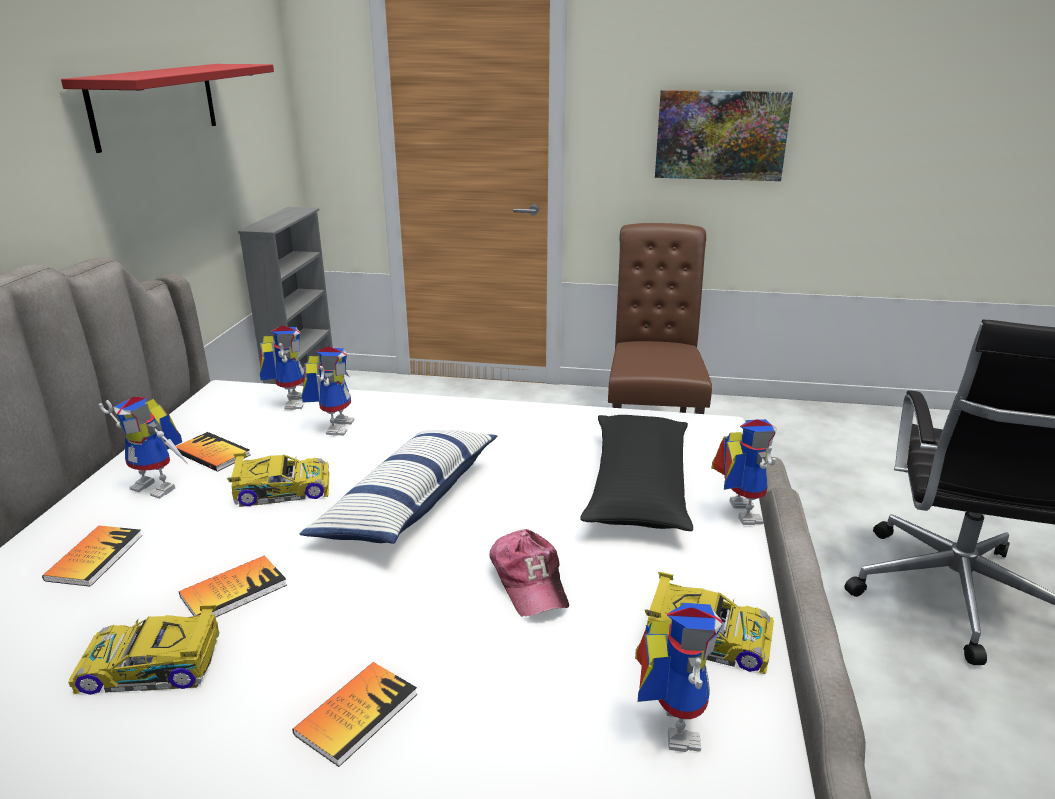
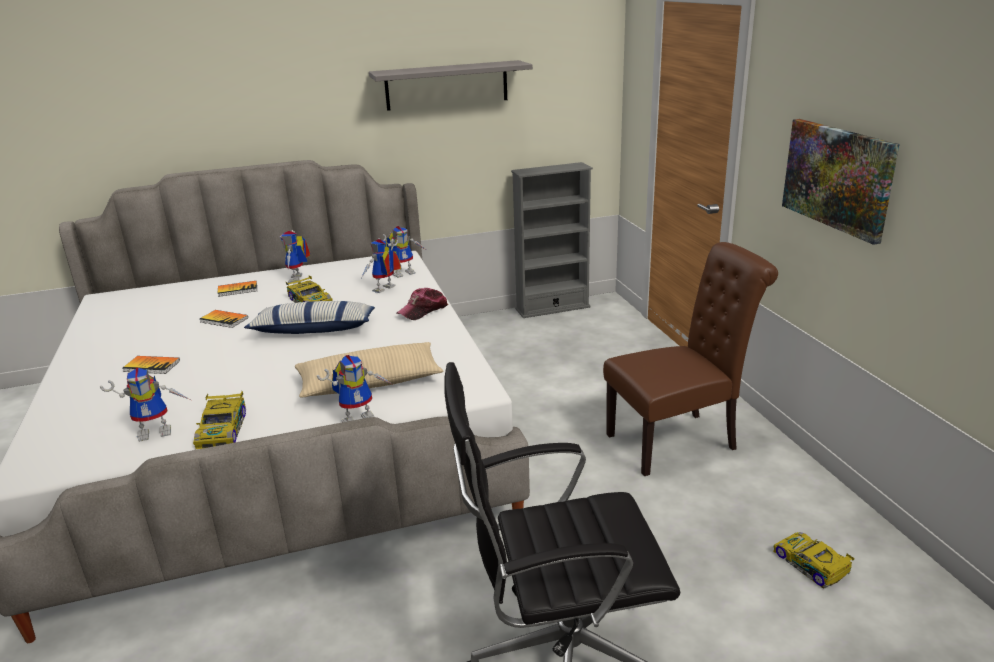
camera: 65 degrees right, 0 degrees up
(153, 666) = (172, 324): toy car -> toy car (811, 565)
(155, 104) = (447, 85): red shelf -> grey shelf
(212, 453) = (334, 277): book -> none
(335, 425) = (385, 290): toy robot -> toy robot turned 150 degrees clockwise
(529, 581) = (255, 375): cap -> cap (423, 310)
(638, 487) = (370, 382): black pillow -> beige pillow

